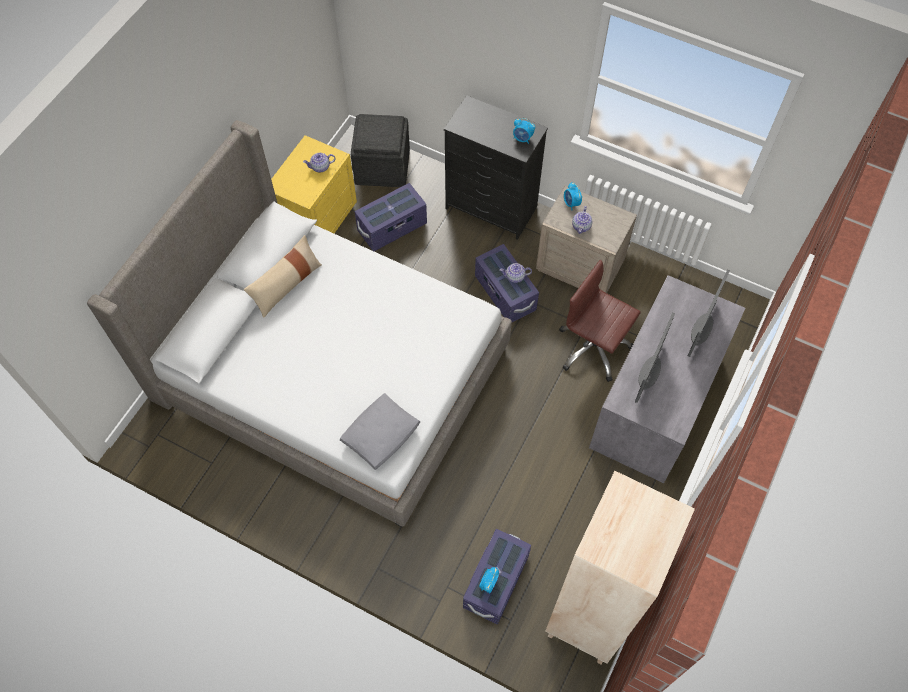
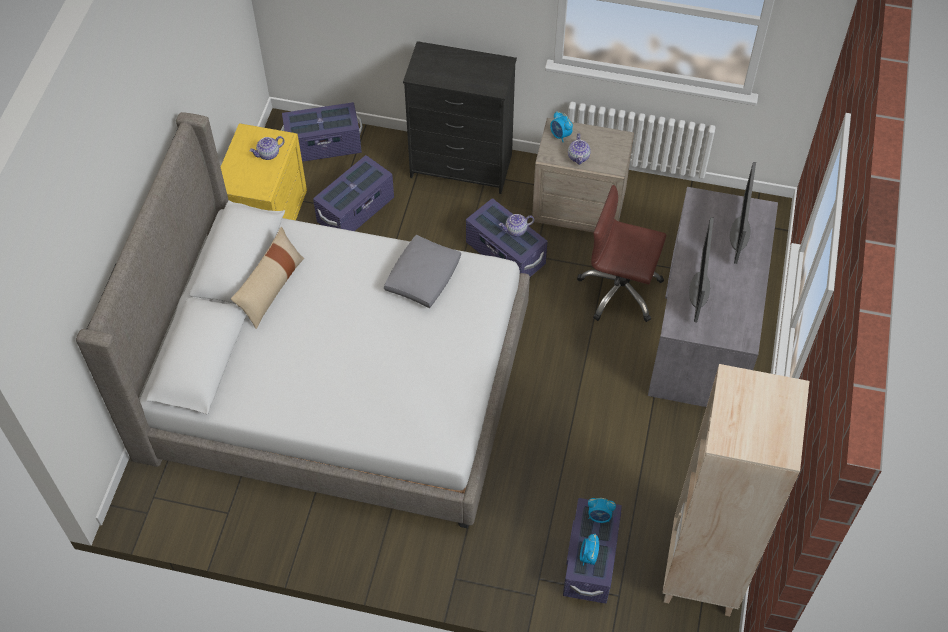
camera: 15 degrees left, 5 degrees down
(381, 434) = (429, 421): grey pillow -> grey pillow (423, 277)
(383, 166) = (324, 146): grey ottoman -> purple storage box
(522, 139) = (493, 74): alarm clock -> alarm clock (599, 516)

